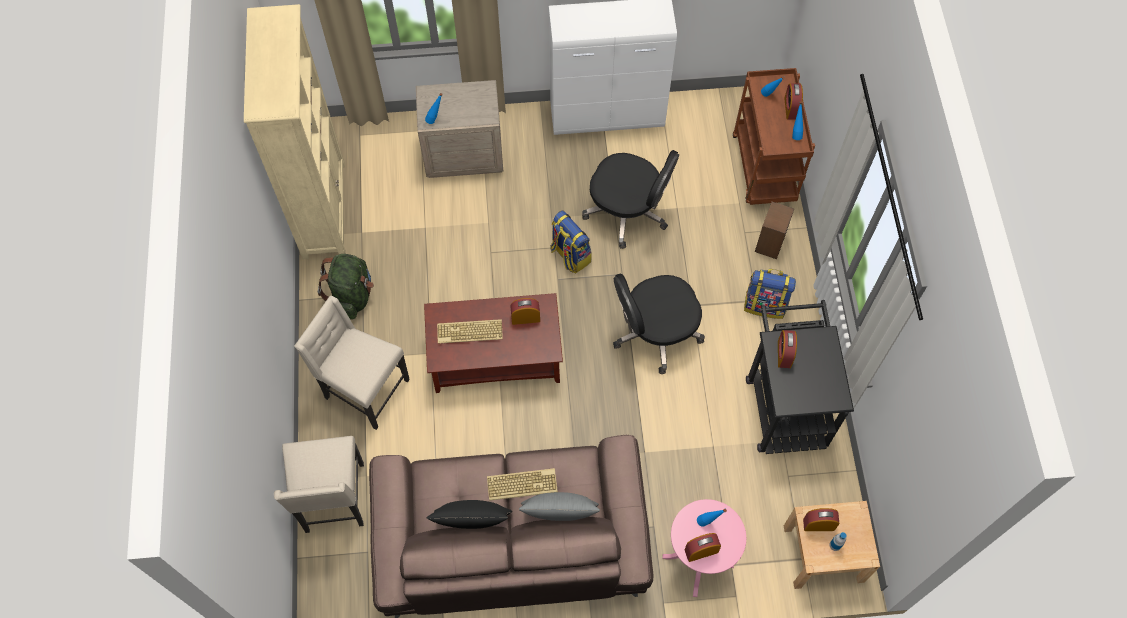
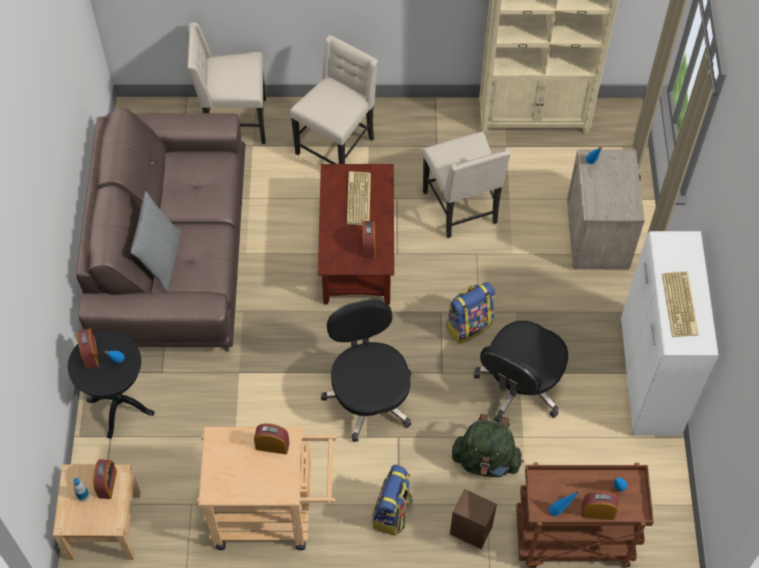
camera: 95 degrees right, 5 degrees down
(352, 295) = (436, 138): green backpack -> green backpack (486, 461)
(438, 267) = (462, 208): none -> beige chair
(472, 524) = (168, 192): black pillow -> none
(522, 483) = (198, 232): keyboard -> keyboard (681, 305)
(697, 561) = (120, 407): pink side table -> black side table
(784, 403) = (272, 513): black cart -> beige cart

